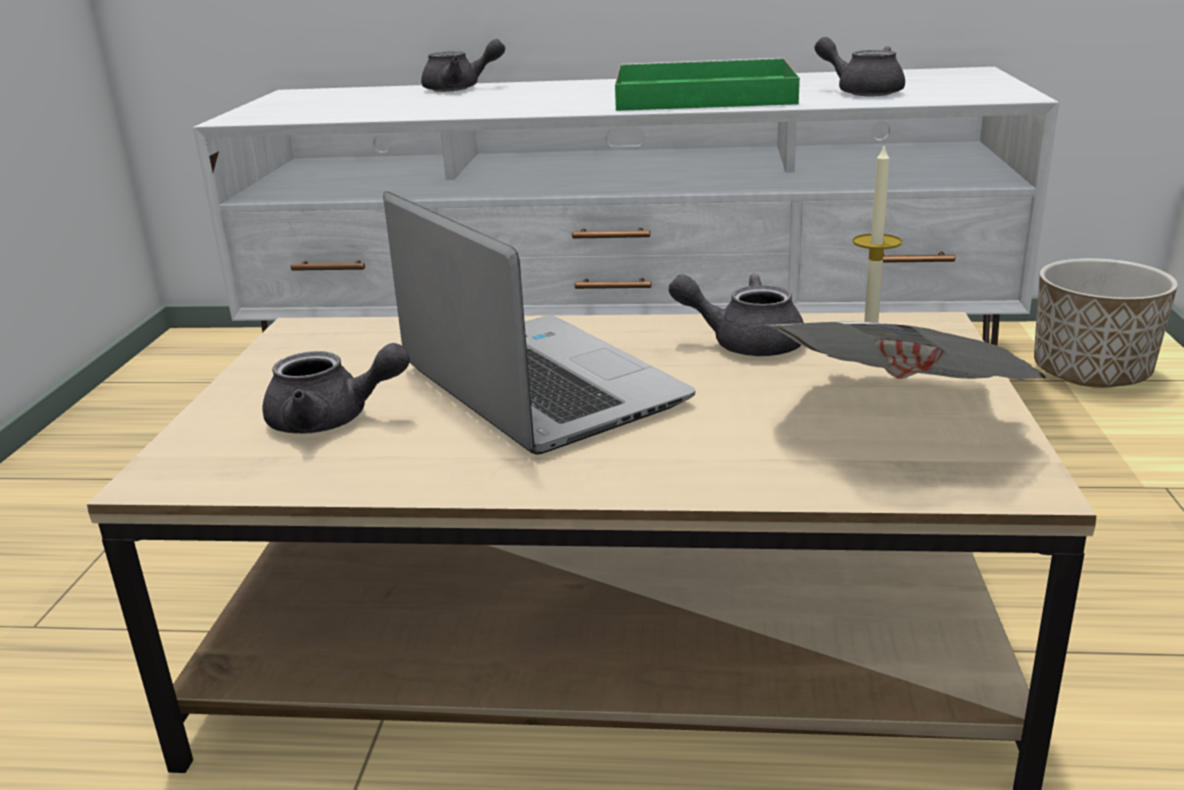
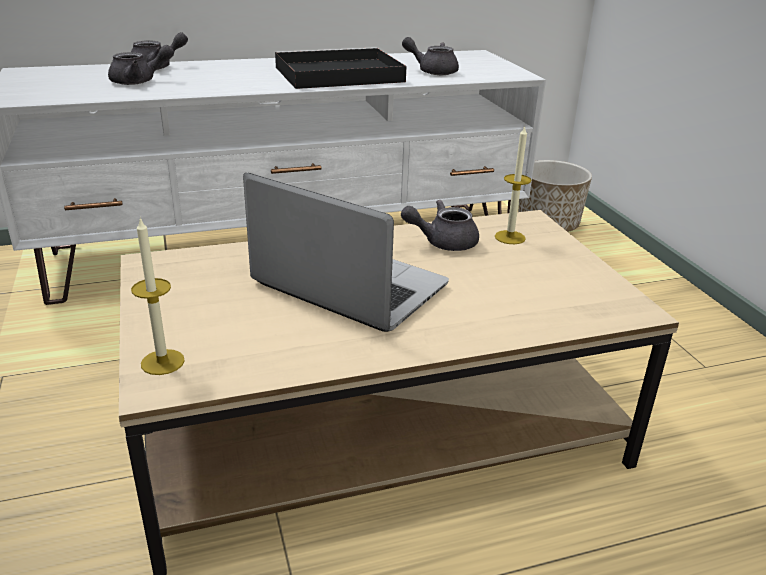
camera: 25 degrees left, 5 degrees up
(199, 448) = (162, 362): none -> candle
(332, 420) = (236, 327): grey teapot -> grey teapot (139, 81)
(699, 96) = (336, 75): green tray -> black tray
(900, 420) = (558, 281): newspaper -> none

